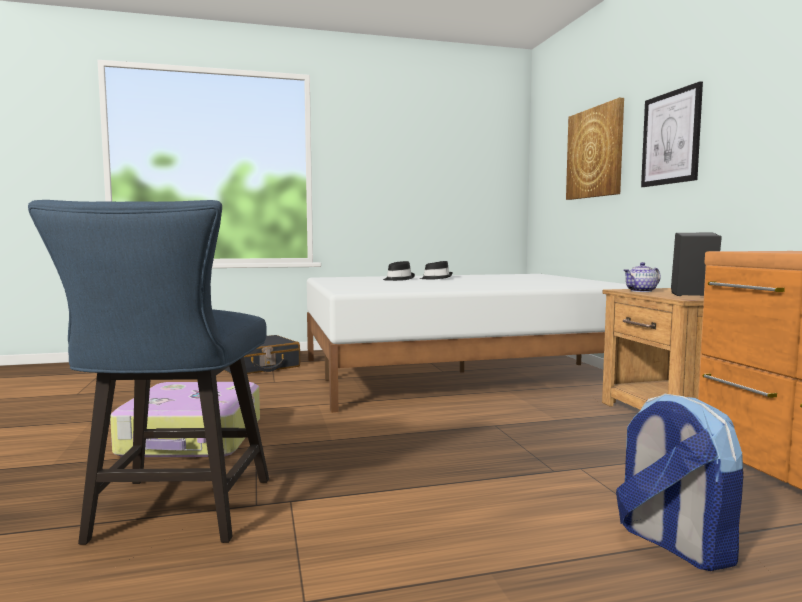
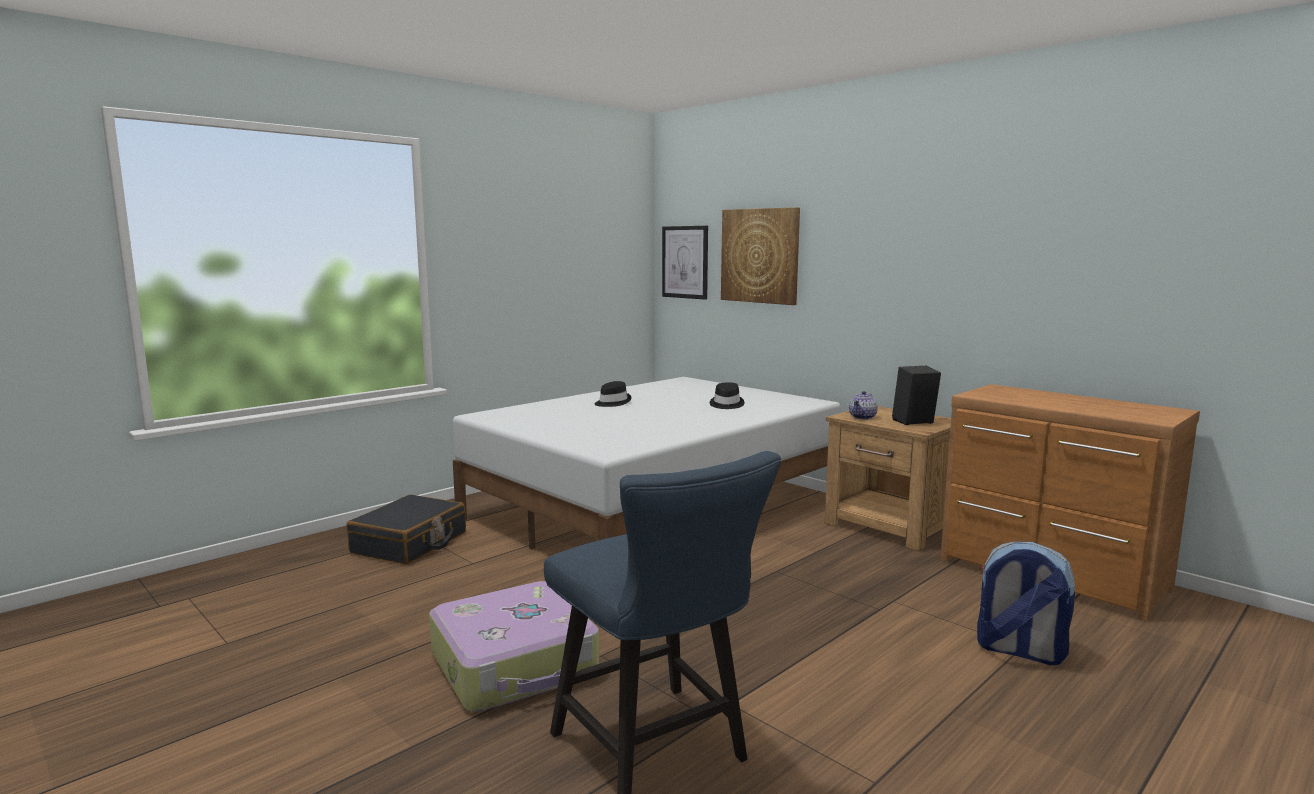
camera: 30 degrees left, 5 degrees up
(397, 279) = (578, 410): black hat -> black hat (726, 404)
(671, 138) = (860, 261): picture -> picture (685, 262)

